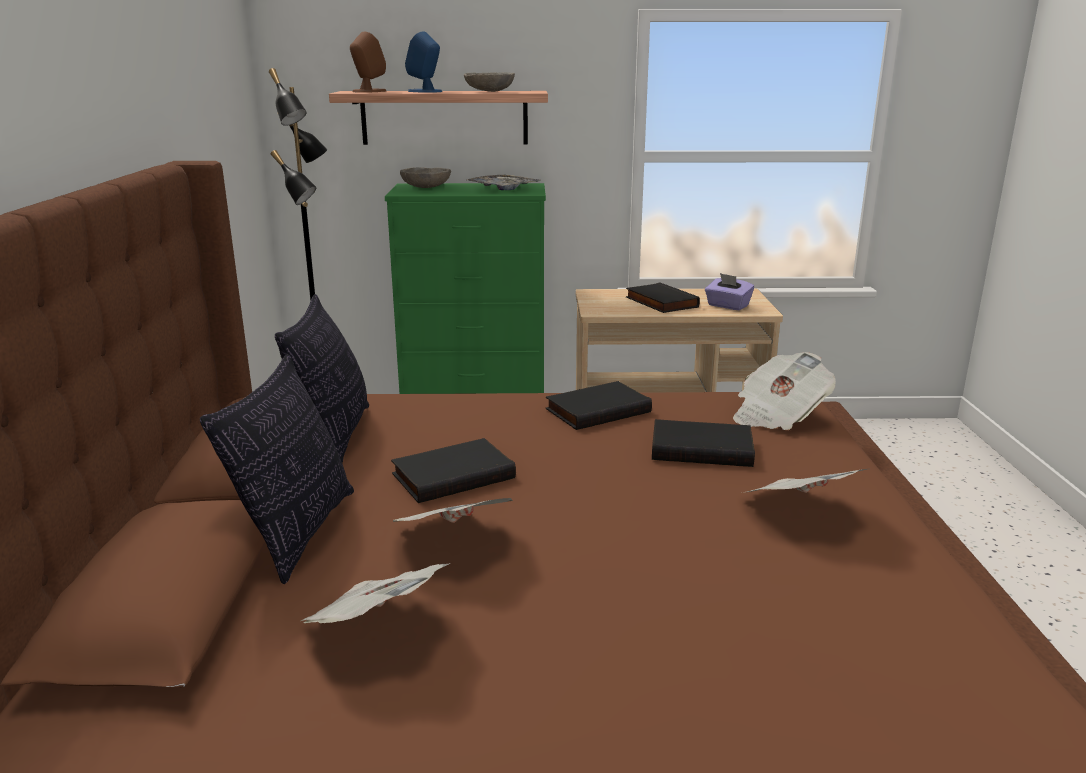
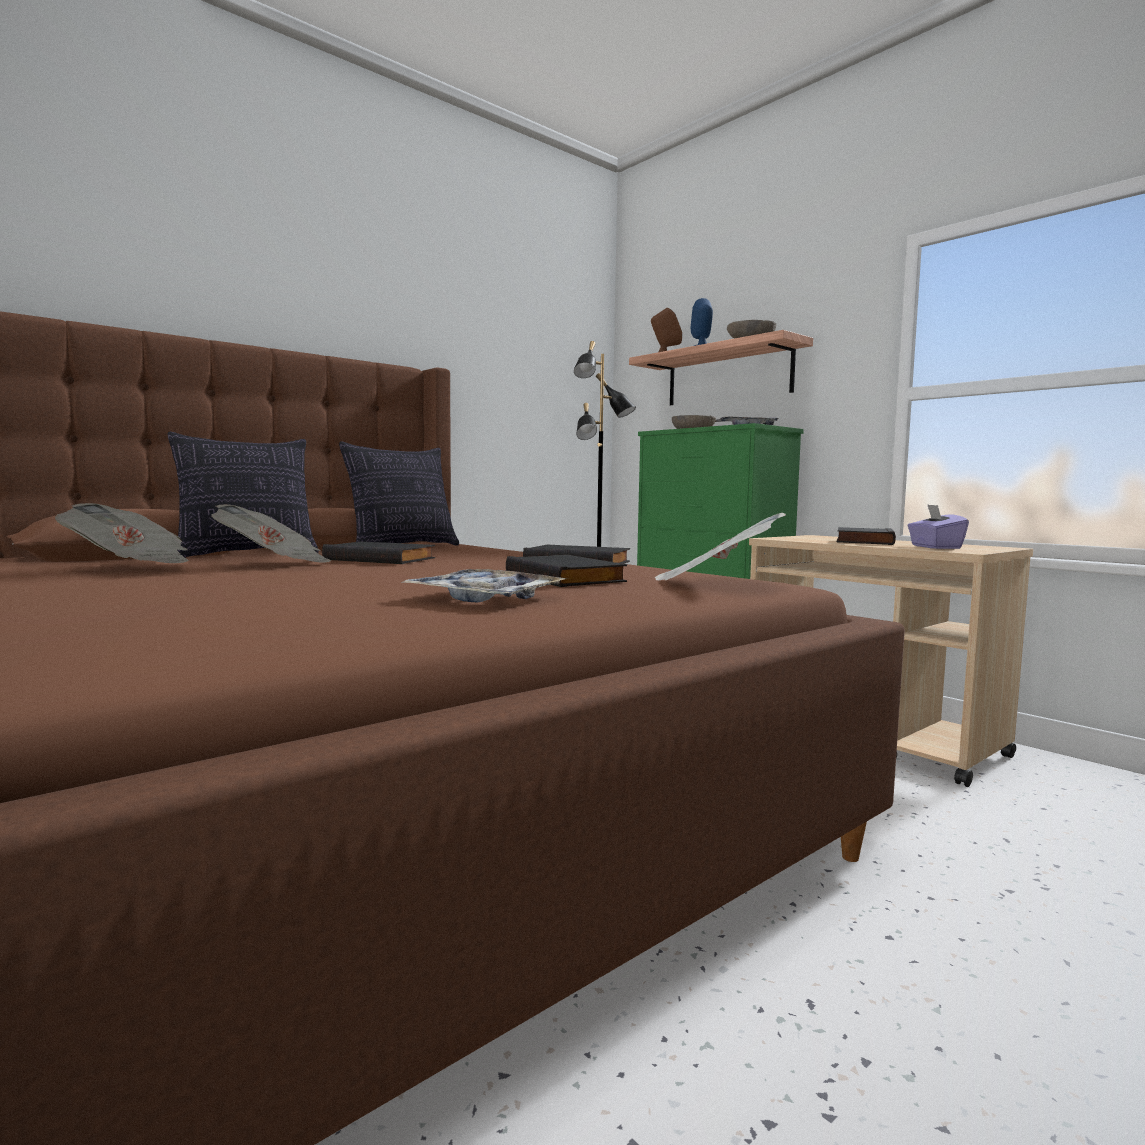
camera: 50 degrees right, 15 degrees down
(798, 510) = (486, 598): newspaper -> tray

